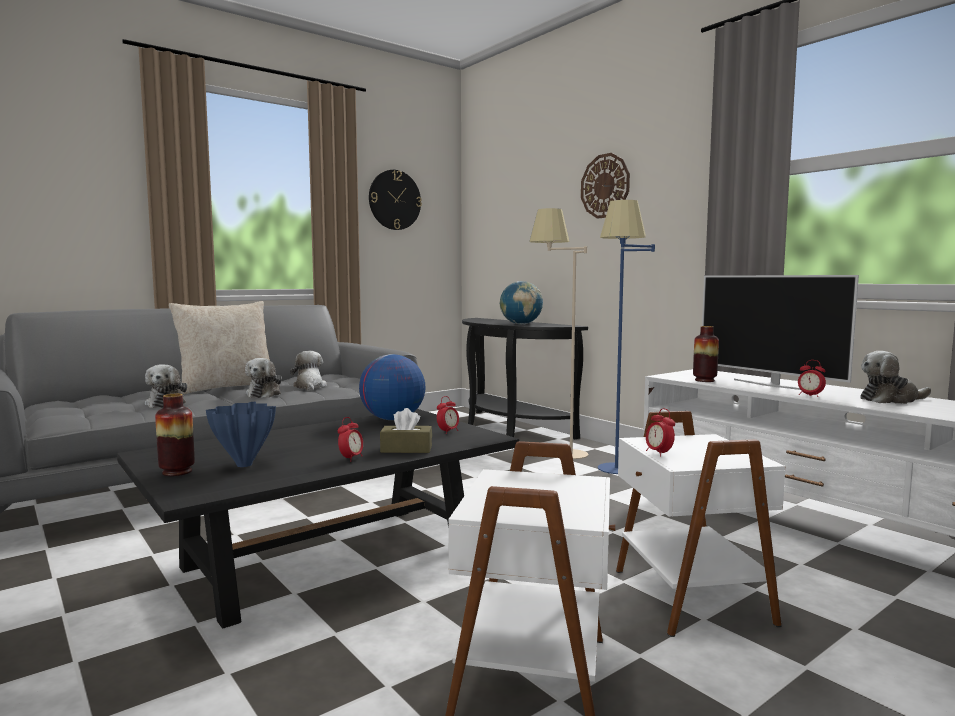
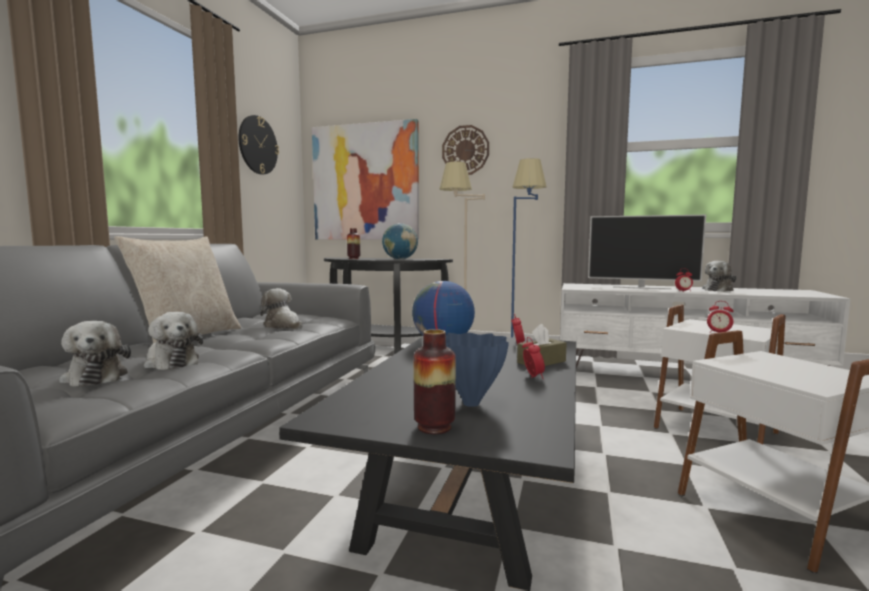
camera: 35 degrees left, 0 degrees up
(265, 394) = (259, 337): plush toy -> plush toy (96, 376)
(510, 231) = (365, 182): none -> picture
(704, 380) = (603, 288): vase -> vase (354, 259)

